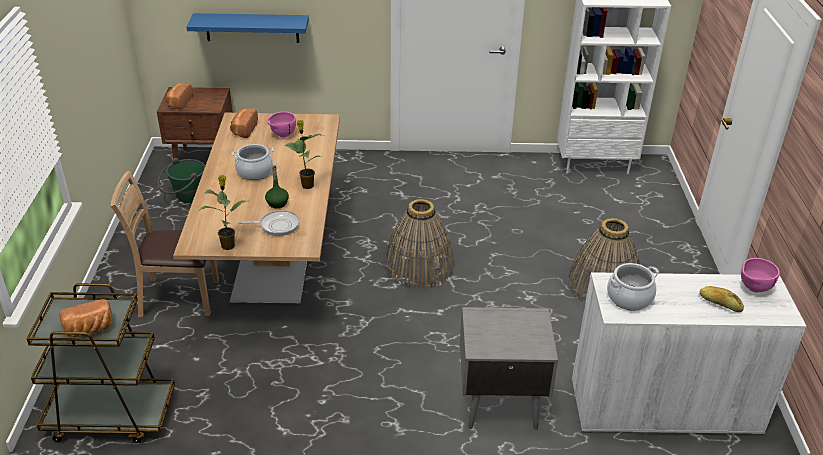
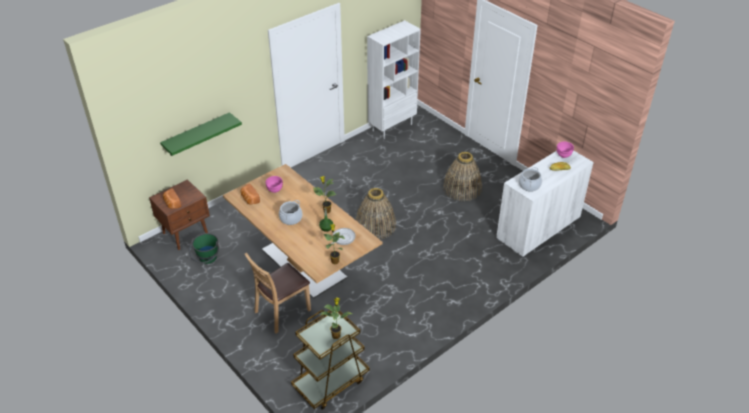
camera: 40 degrees left, 5 degrees up
(89, 330) = (336, 335): bread -> potted plant
(252, 28) = (197, 135): blue shelf -> green shelf
(499, 404) = (481, 266): grey nightstand -> none

